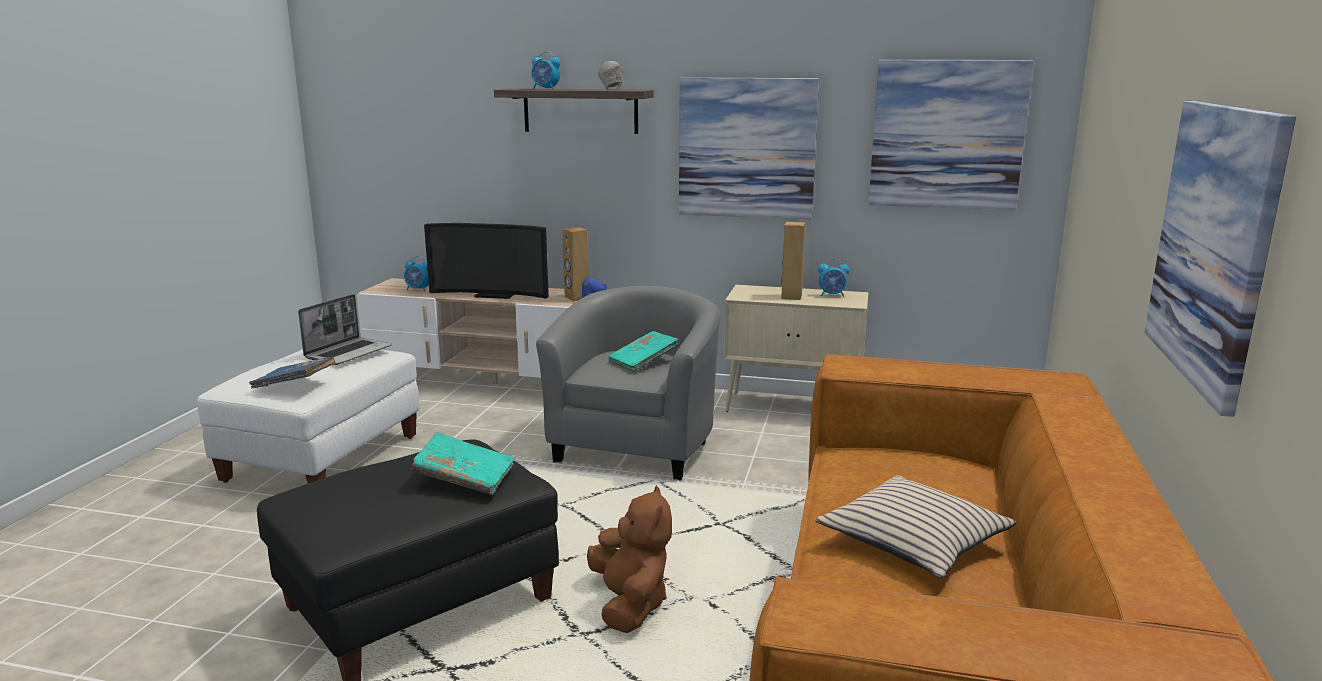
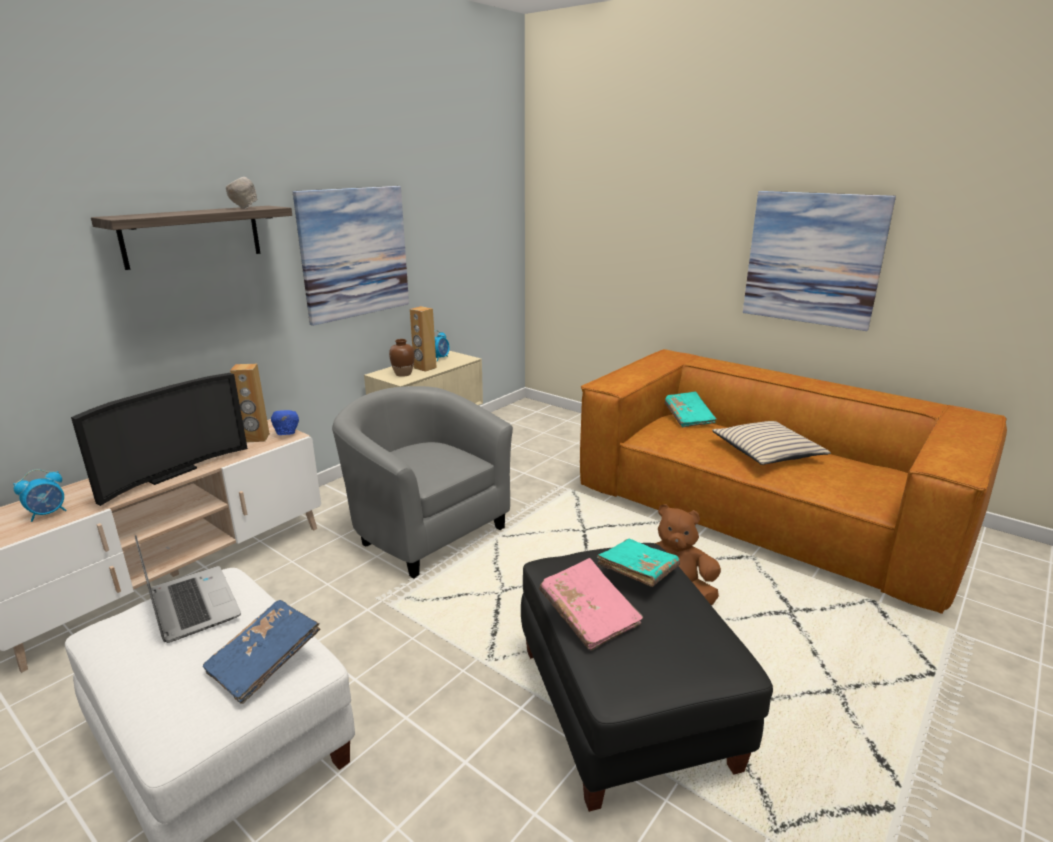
camera: 65 degrees left, 5 degrees up
(382, 467) = (589, 615): none -> pink book
(545, 89) = (161, 213): alarm clock -> none
(644, 362) = (423, 456): turquoise book -> turquoise book (688, 417)
(759, 294) = (403, 374): none -> brown vase
(947, 135) = (472, 223): picture -> none

